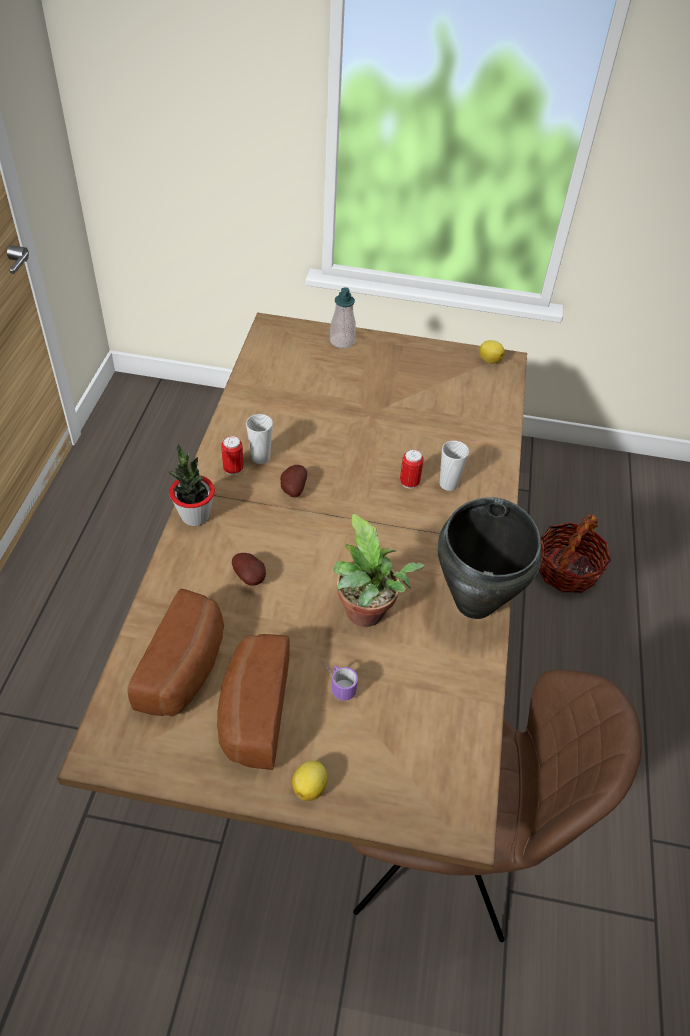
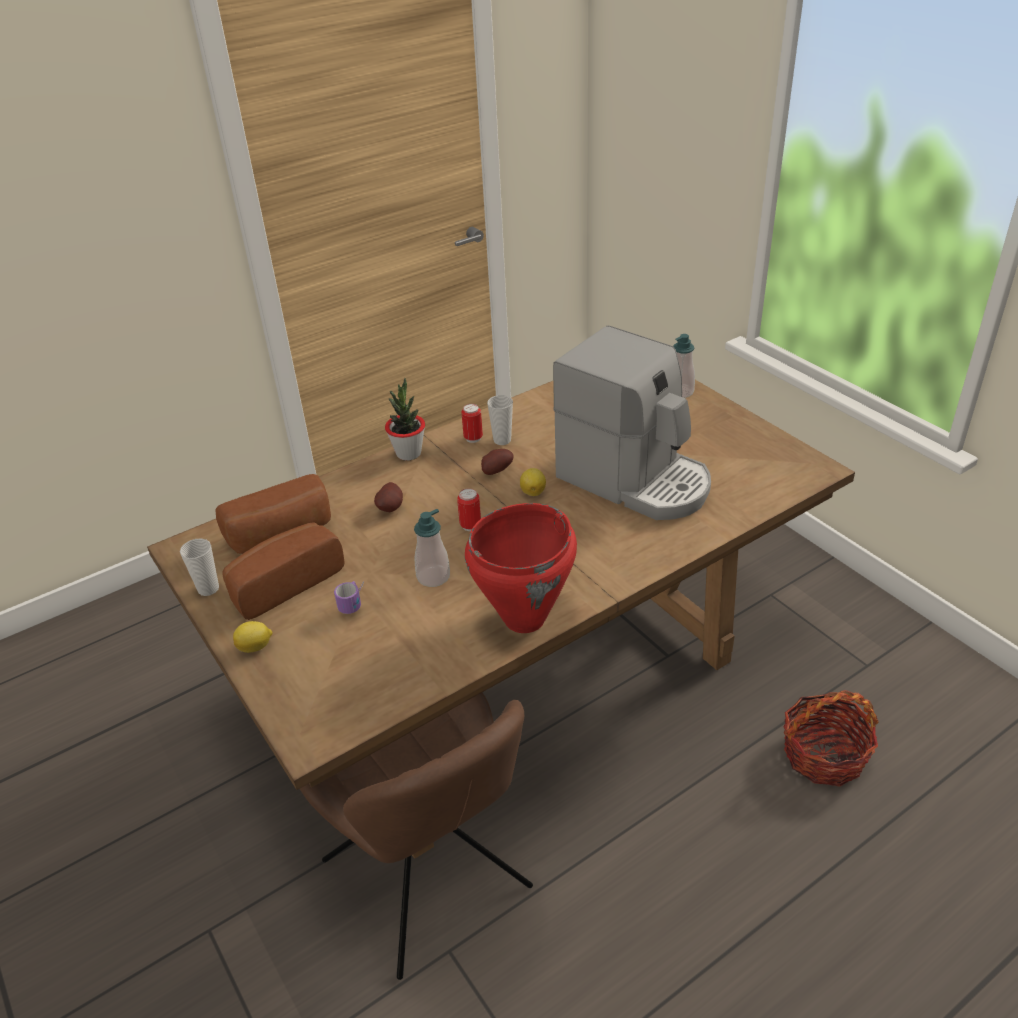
camera: 50 degrees right, 10 degrees down
(367, 616) = (433, 577): potted plant -> soap dispenser
(404, 437) = (635, 480): none -> coffee machine
(409, 482) = (592, 512): can -> can (470, 526)
(448, 484) = (624, 530): cup -> cup (208, 589)
(475, 602) = (525, 618): black cooking pot -> red cooking pot
(489, 360) = (803, 461): lemon -> lemon (533, 491)

